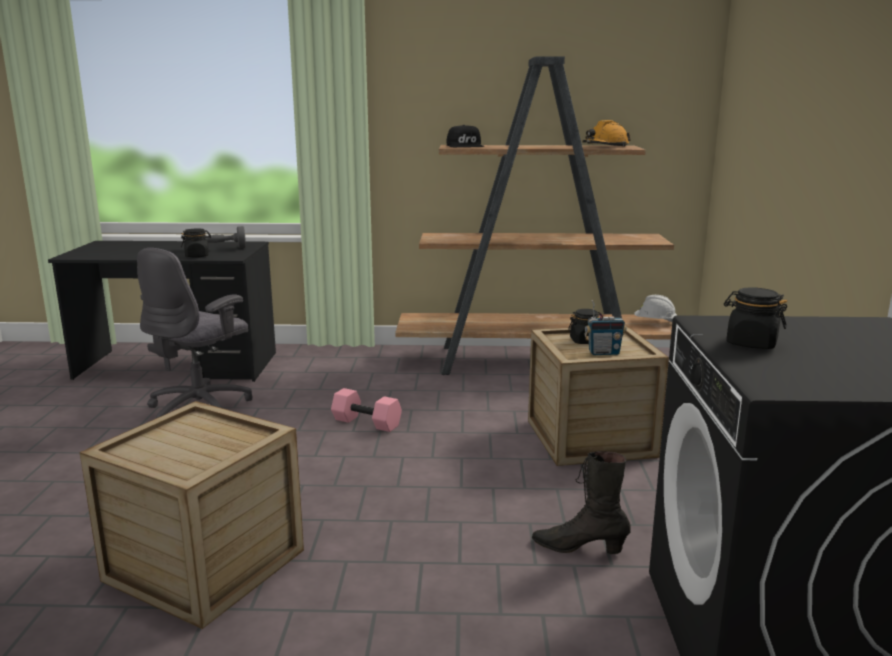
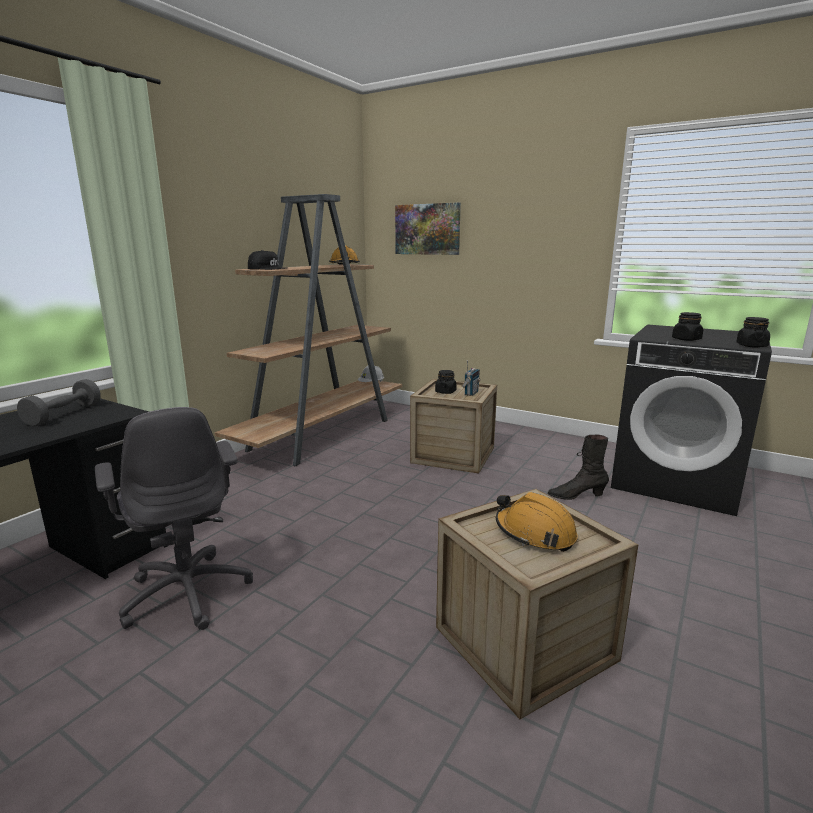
camera: 60 degrees left, 0 degrees up
(192, 443) = (534, 533): none -> orange hard hat
(197, 256) = (74, 425): black jar -> black jar (751, 346)
(367, 422) = (341, 514): pink dumbbell -> none
(579, 548) = (576, 496): black boot -> black boot turned 45 degrees clockwise
(758, 97) = (427, 229): none -> picture

